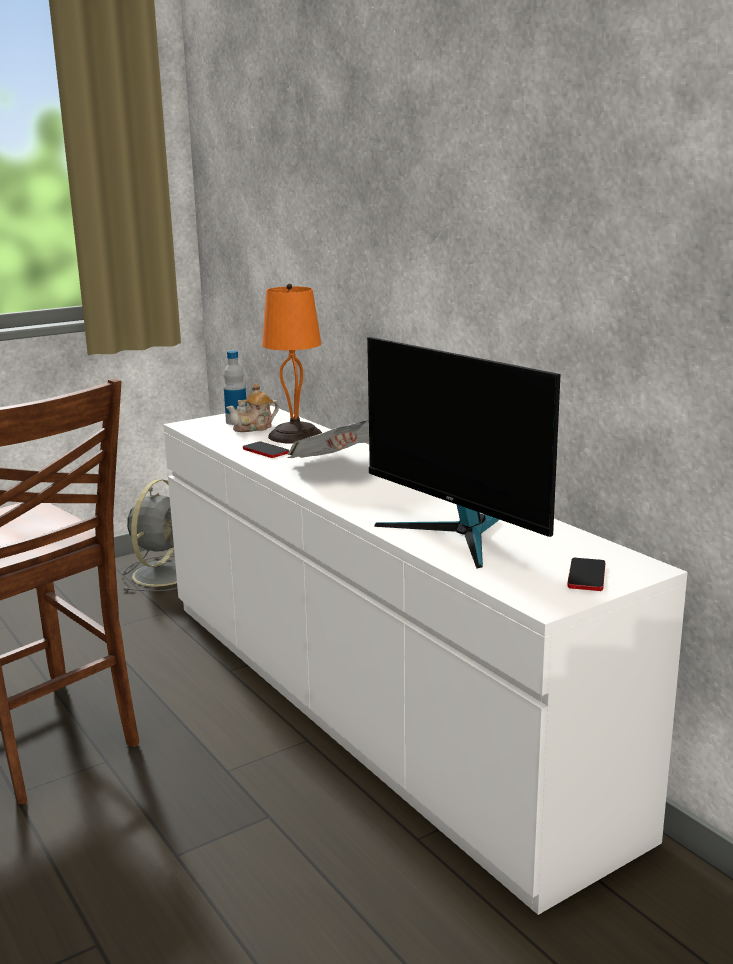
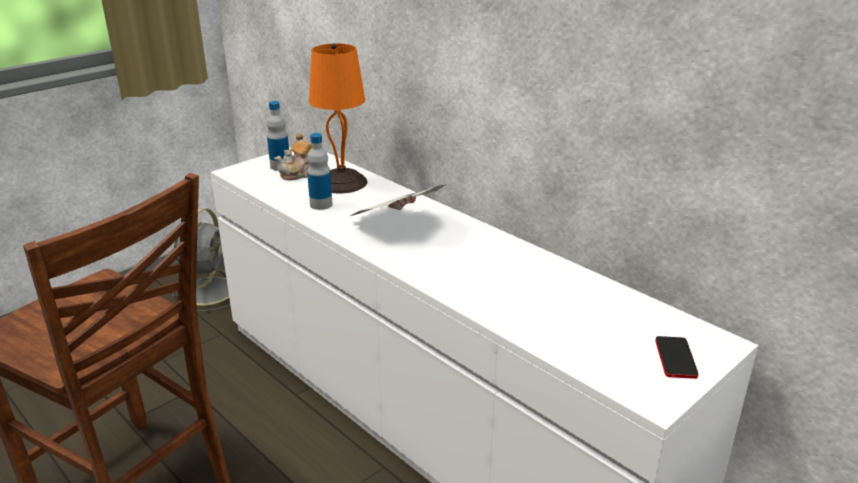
camera: 10 degrees left, 10 degrees up
(265, 451) = (321, 204): phone -> bottle
(457, 534) = (539, 309): monitor -> none

